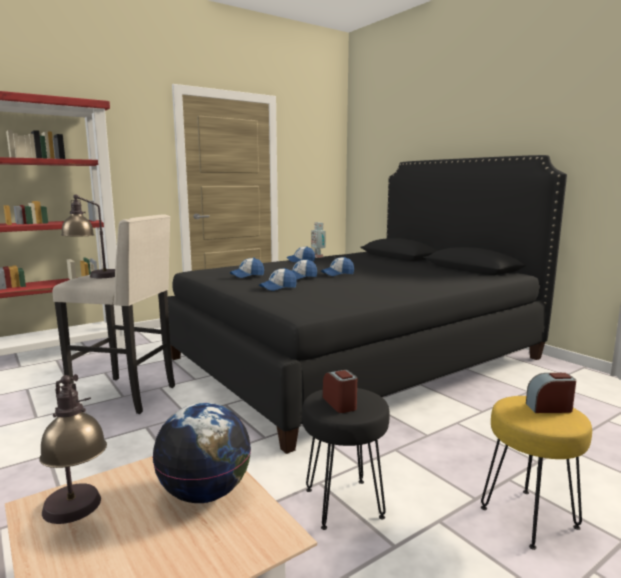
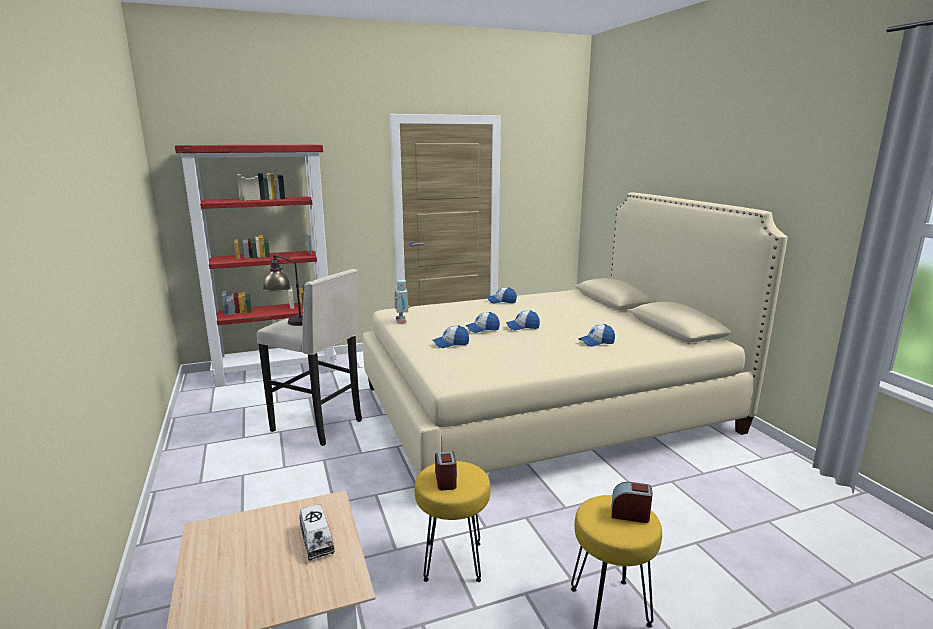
camera: 15 degrees right, 5 degrees up
(77, 516) = (225, 543): table lamp -> none
(205, 493) = (317, 541): globe -> toy truck
(247, 275) = (433, 323): cap -> cap (596, 342)
(318, 257) = (524, 295): toy robot -> toy robot (402, 321)
(342, 503) = (452, 560): black stool -> yellow stool
(356, 357) = (544, 408): black bed -> beige bed

